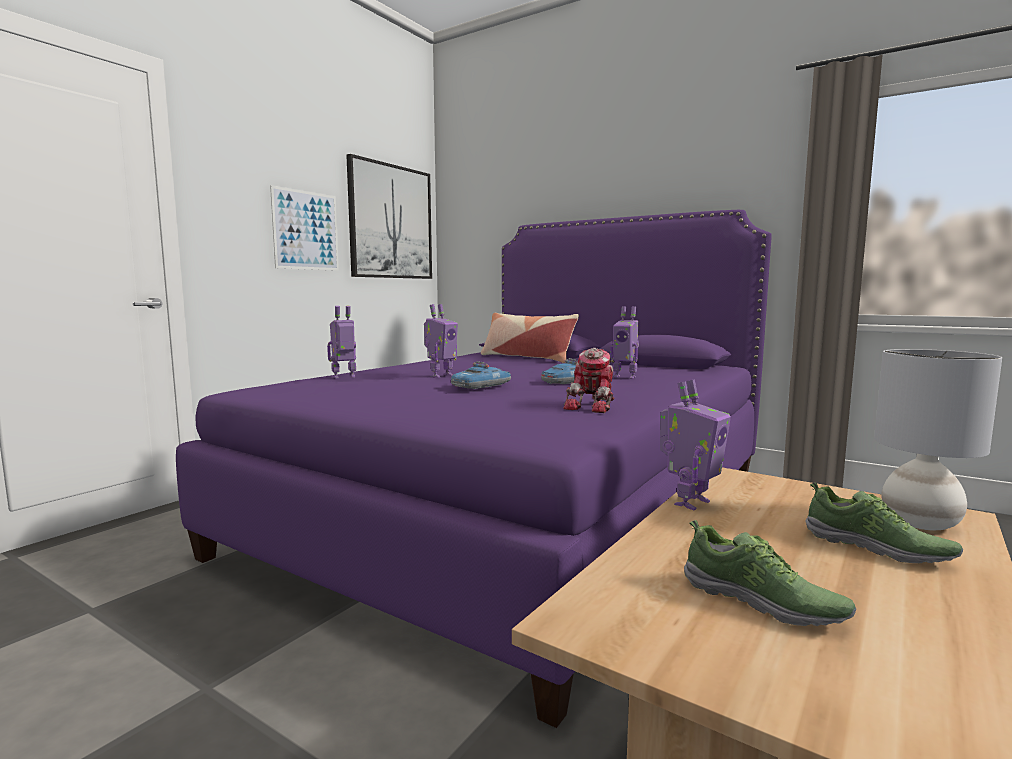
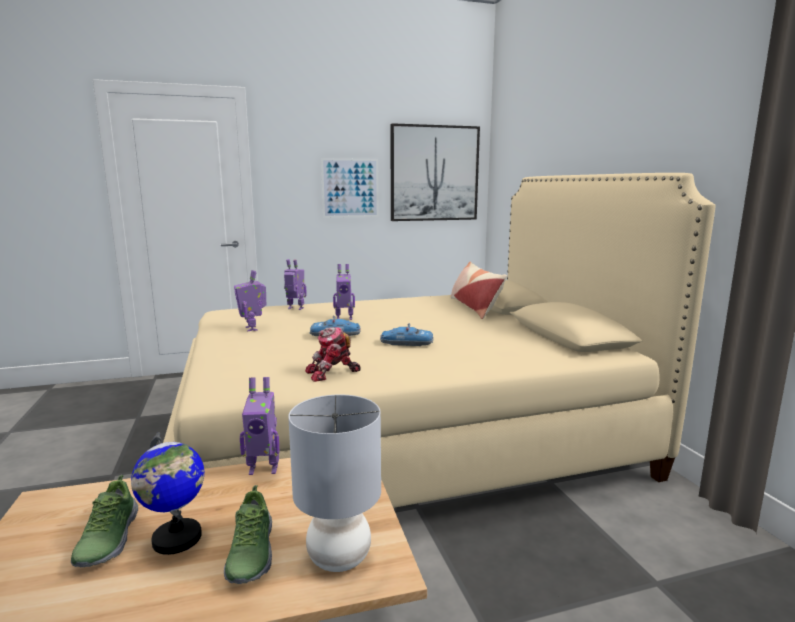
camera: 40 degrees right, 5 degrees up
(521, 510) = (403, 437): purple bed -> beige bed
(625, 377) = (467, 347): toy robot -> toy robot (252, 328)
(806, 569) = (176, 539): none -> globe

